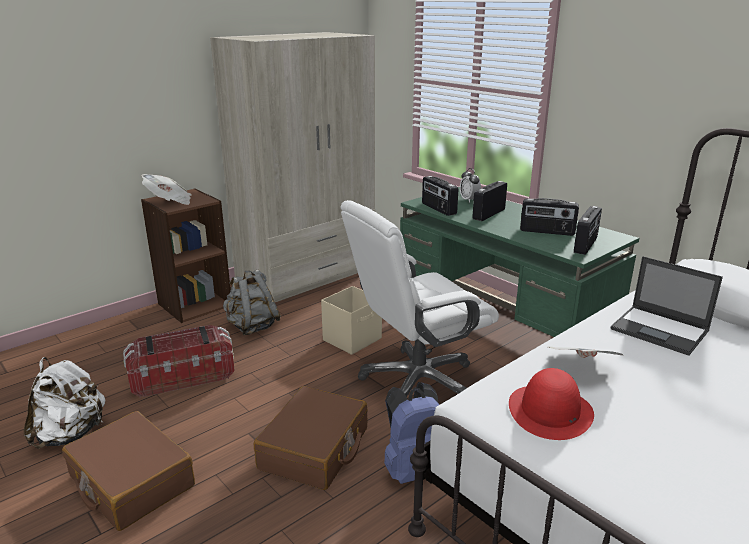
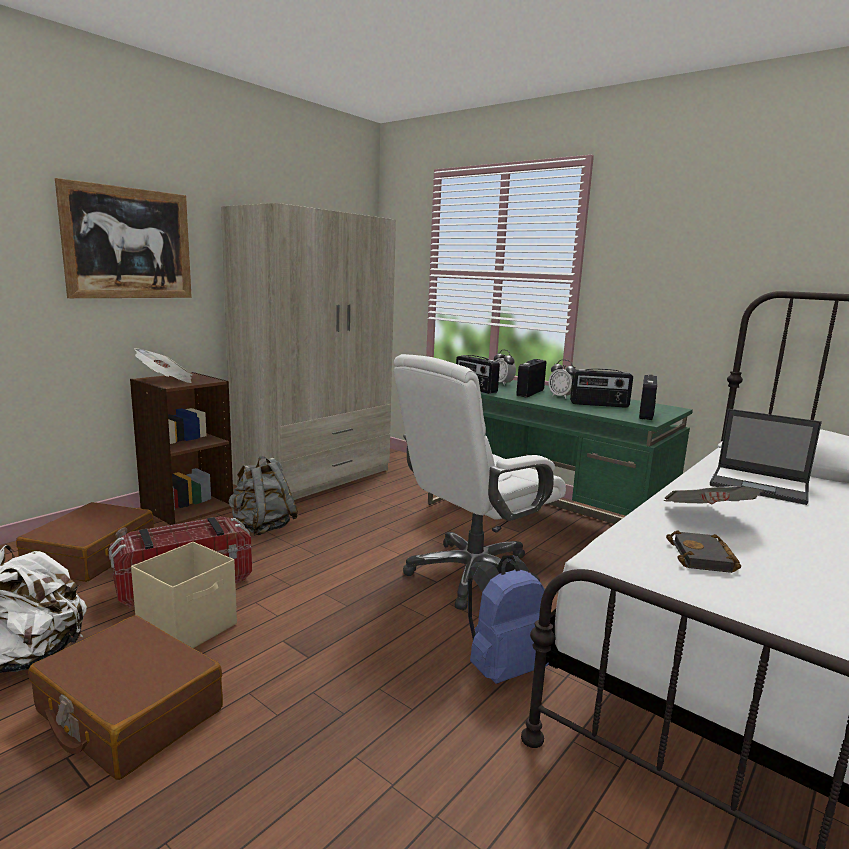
camera: 10 degrees left, 10 degrees down
(131, 83) = (128, 243): none -> picture
(315, 449) = (373, 653): brown suitcase -> brown suitcase (92, 555)
(353, 339) = (385, 536): beige storage box -> beige storage box (189, 628)
(516, 220) = (561, 397): none -> alarm clock
(550, 411) = (704, 558): red hat -> black book

